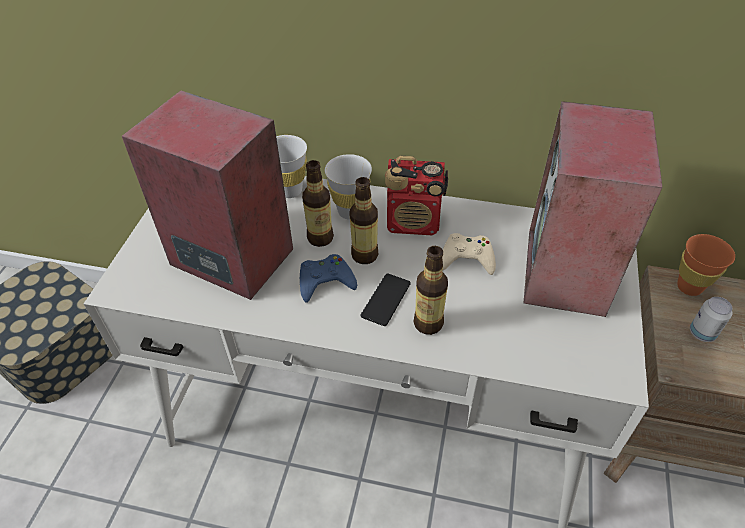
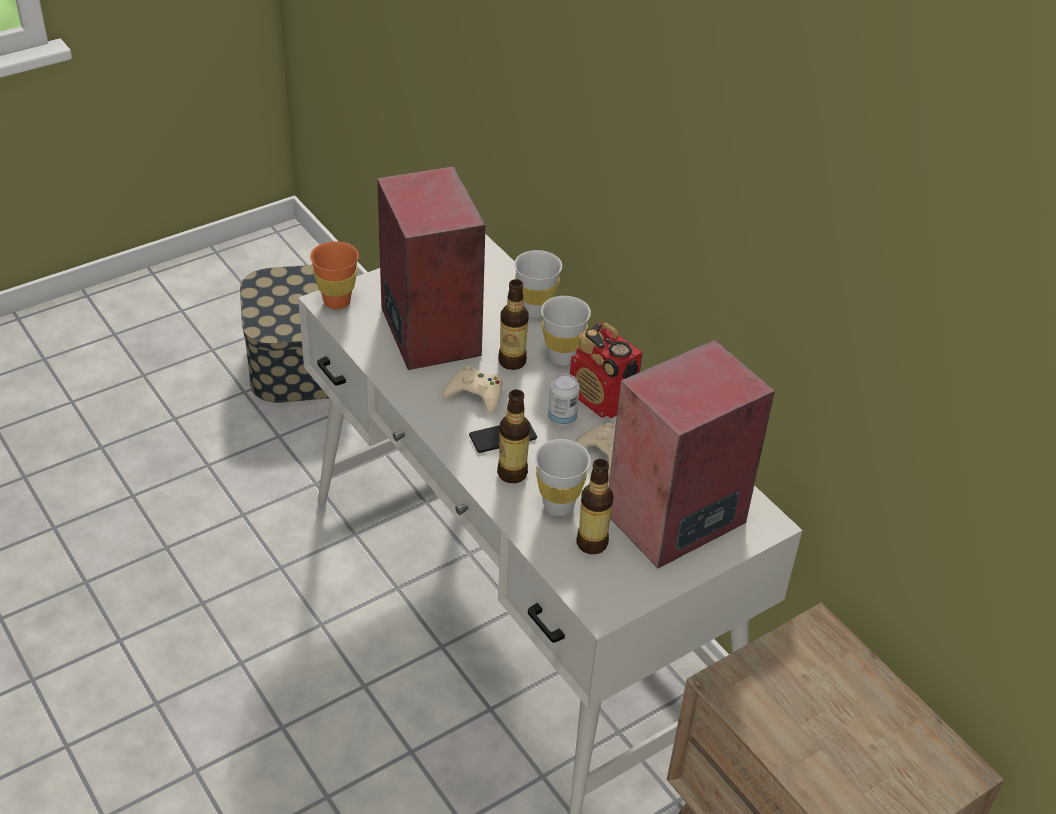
camera: 40 degrees right, 5 degrees down
(325, 281) = (475, 394): blue game controller -> beige game controller
(364, 255) = (529, 396): bottle -> bottle (592, 543)
(489, 322) = (558, 505): none -> white cup
(689, 287) = (833, 645): orange cup -> orange cup (337, 302)
(702, 333) = (784, 682): can -> can (562, 418)

